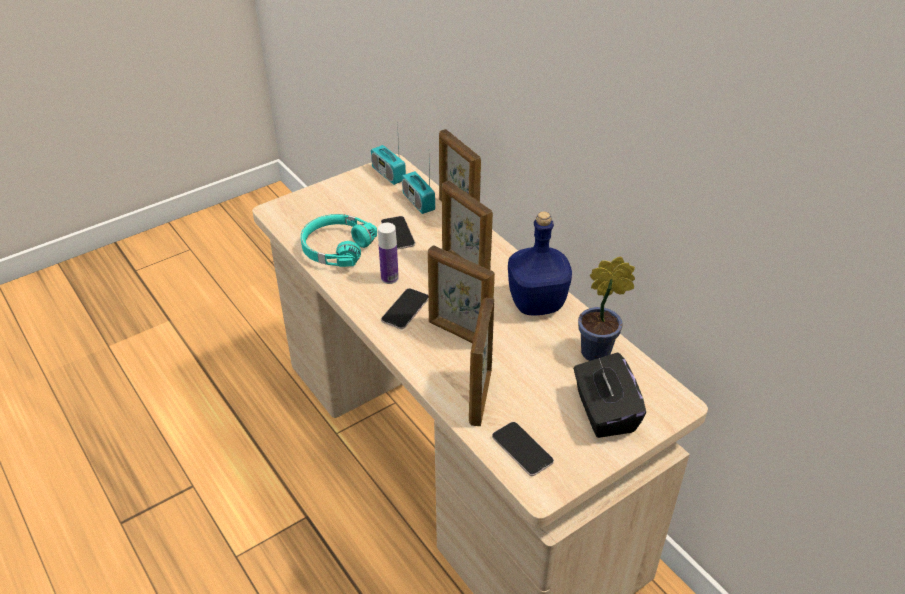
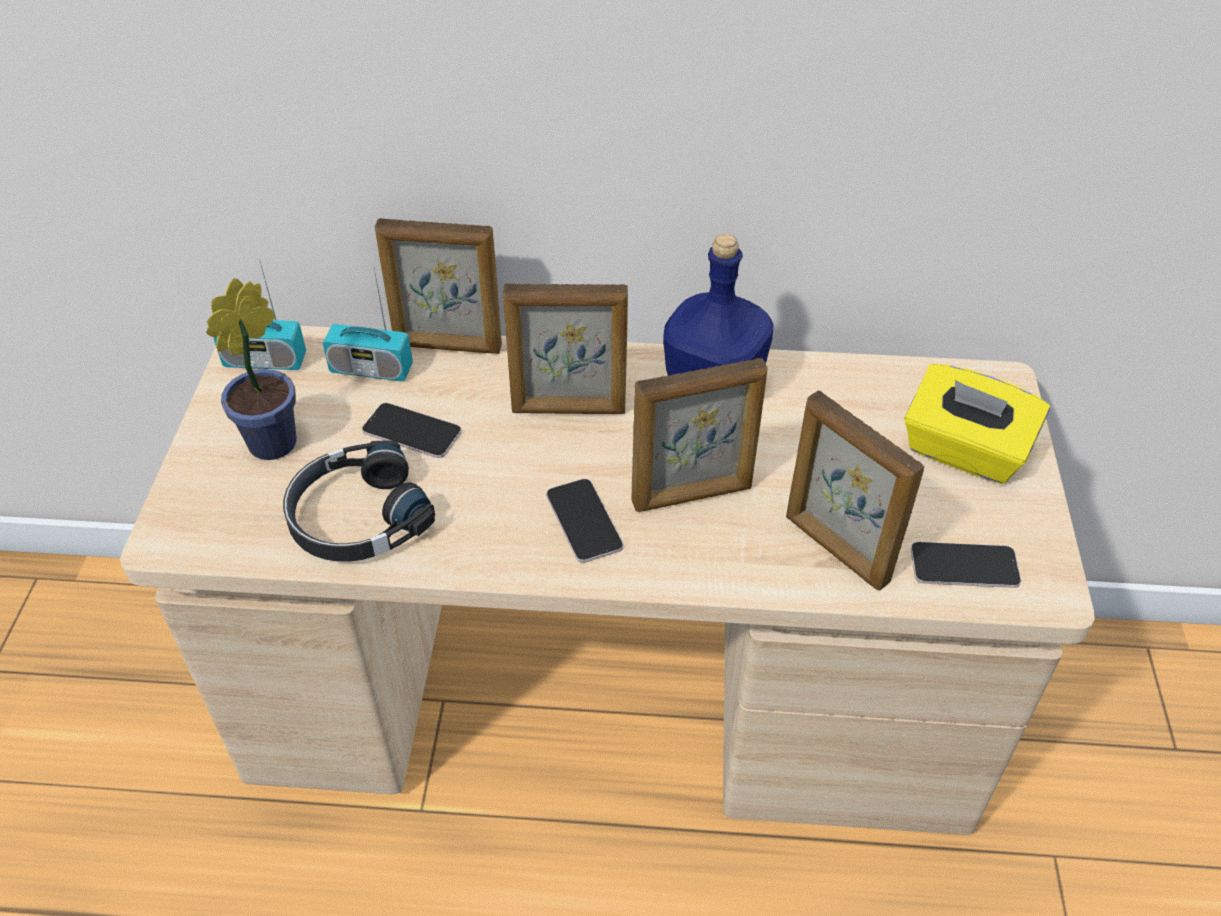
camera: 50 degrees left, 5 degrees up
(336, 248) = (357, 517): turquoise headphones -> black headphones
(389, 278) = (498, 498): bottle -> none
(599, 352) = (858, 390): potted plant -> potted plant (278, 439)
(604, 412) = (963, 451): black tissue box -> yellow tissue box

